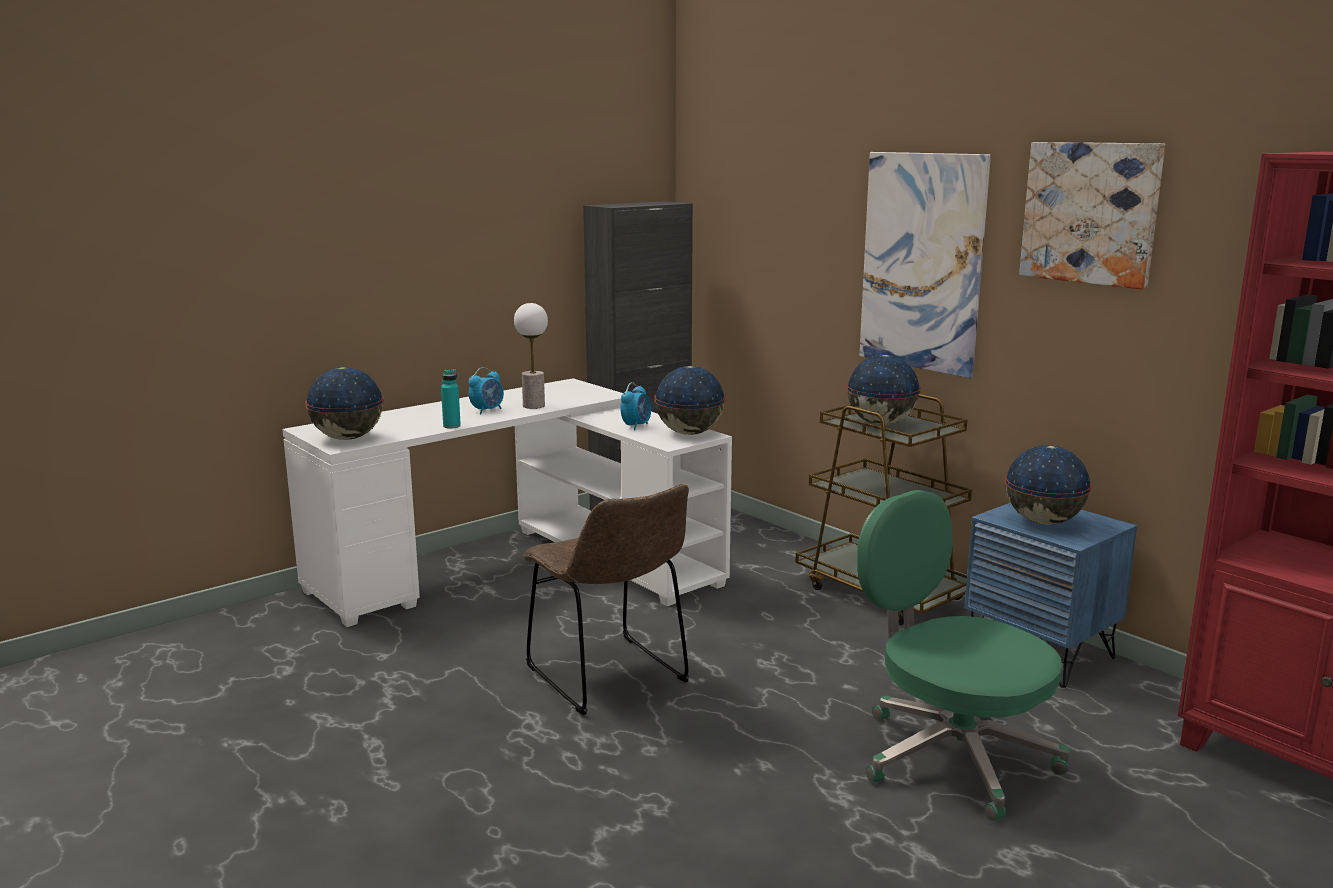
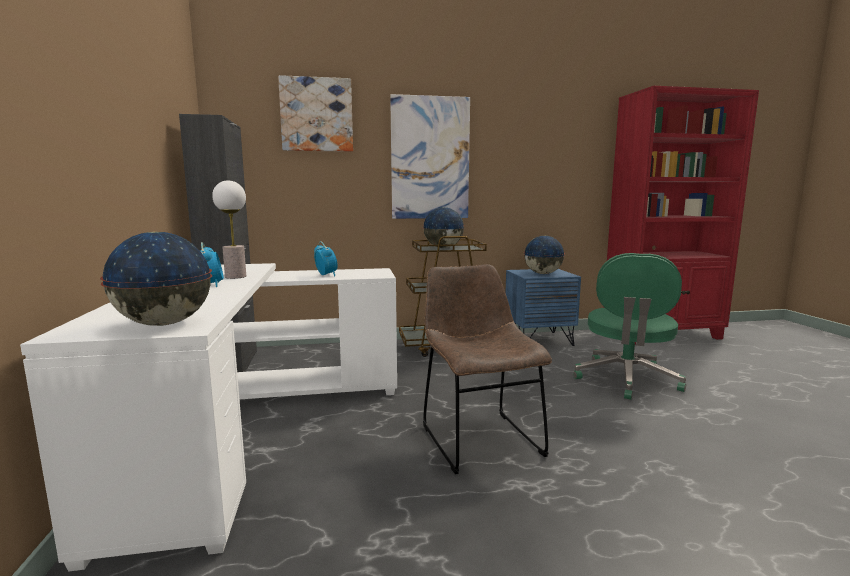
camera: 60 degrees left, 5 degrees down
(451, 426) = (229, 295): turquoise bottle -> none
(611, 678) = (478, 437): brown chair -> brown chair turned 105 degrees counterclockwise
(689, 433) = (367, 271): globe -> none
(951, 756) = (626, 379): green office chair -> green office chair turned 60 degrees counterclockwise
(1090, 213) = (524, 126): picture -> picture (316, 115)

